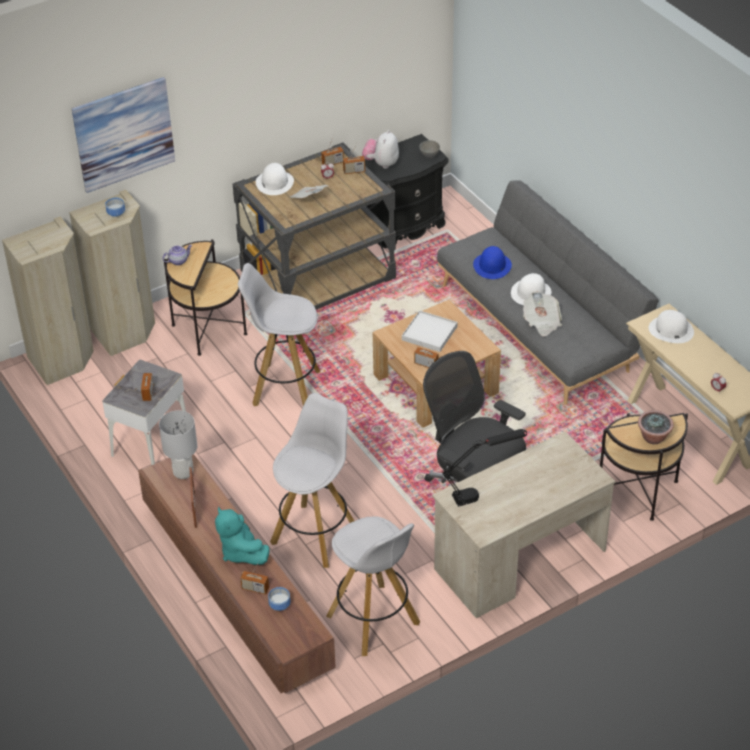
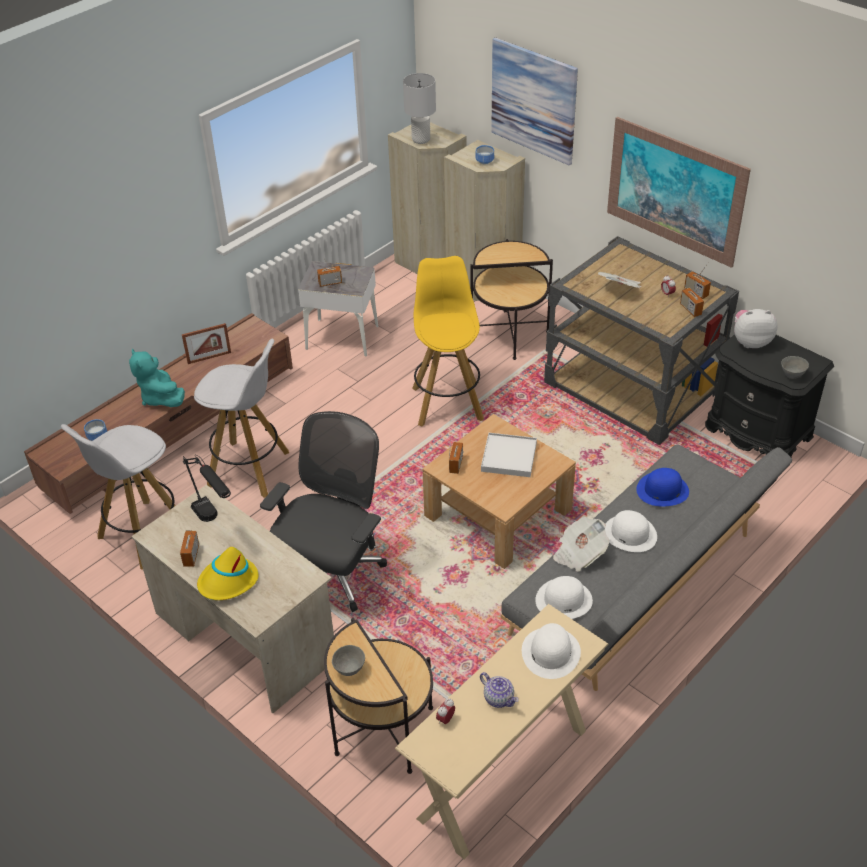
camera: 75 degrees right, 0 degrees up
(178, 261) = (508, 247): teapot -> teapot (499, 698)
(184, 473) = (254, 340): grey table lamp -> grey table lamp (421, 141)
(241, 552) = (161, 398): turquoise plush toy -> turquoise plush toy turned 75 degrees counterclockwise
(255, 588) = (116, 417): radio -> radio (191, 555)
(272, 110) = (675, 191): none -> picture
(274, 182) = (635, 261): white hat -> white hat (564, 600)
(285, 388) = (447, 402): white stool -> yellow stool
(552, 491) = (228, 582): none -> yellow hat
(653, 438) = (349, 670): potted plant -> grey bowl

